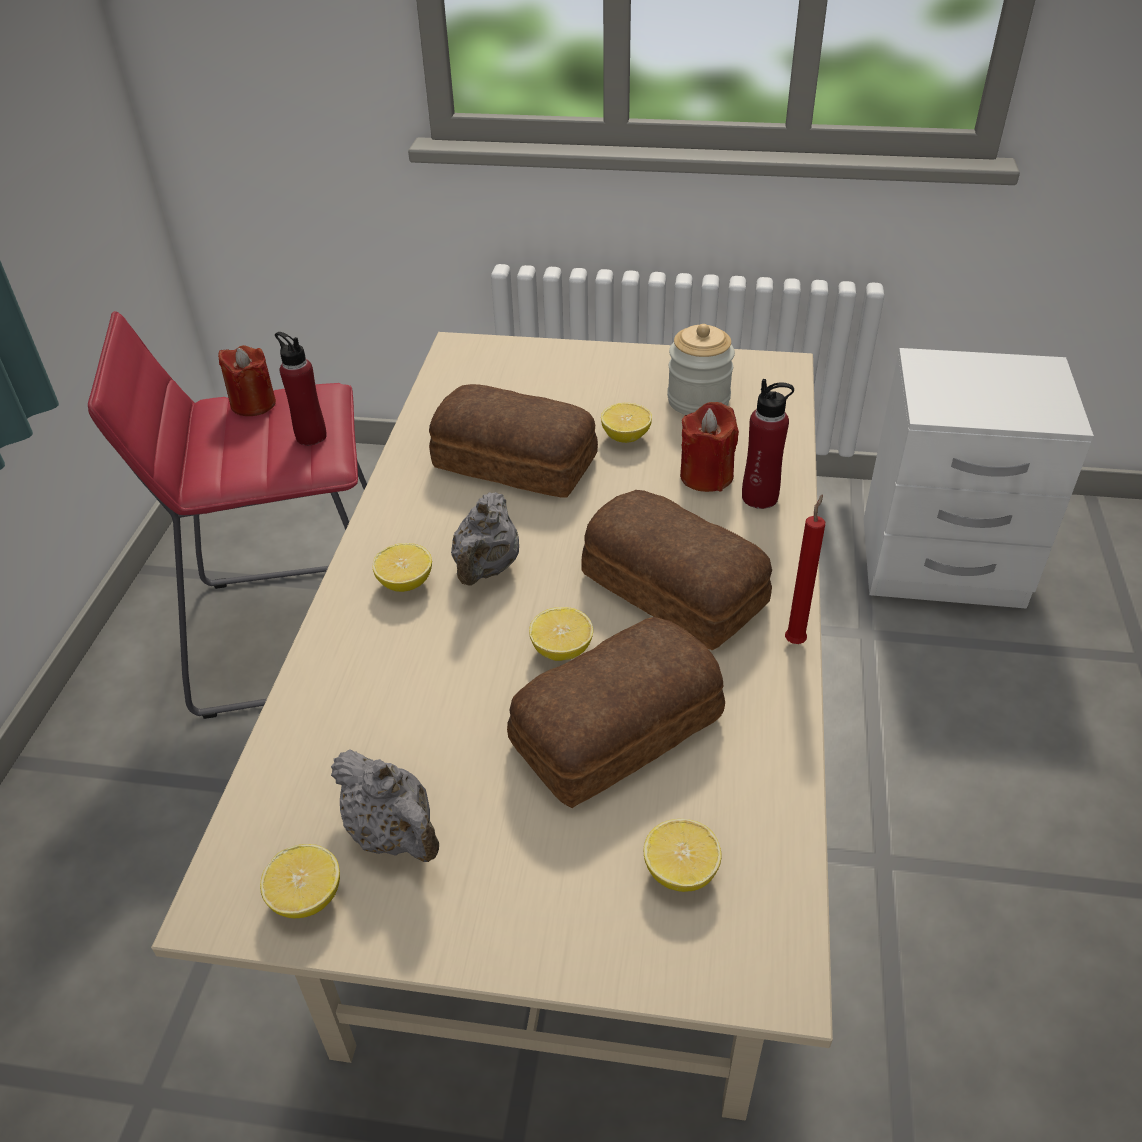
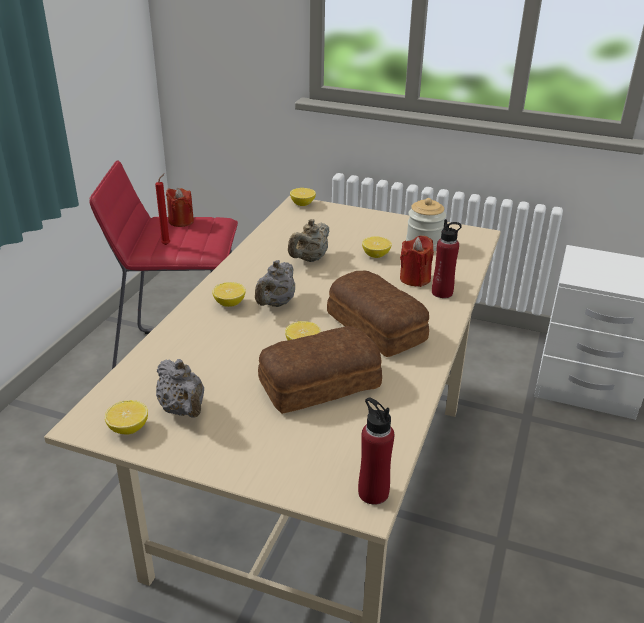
camera: 10 degrees right, 10 degrees down
(311, 436) = (207, 240): red bottle -> red bottle (373, 492)
(516, 463) = (309, 259): bread -> beige teapot
(680, 871) = (330, 451): lemon -> lemon (302, 204)
(796, 640) = (437, 360): red candle -> red candle (167, 244)

